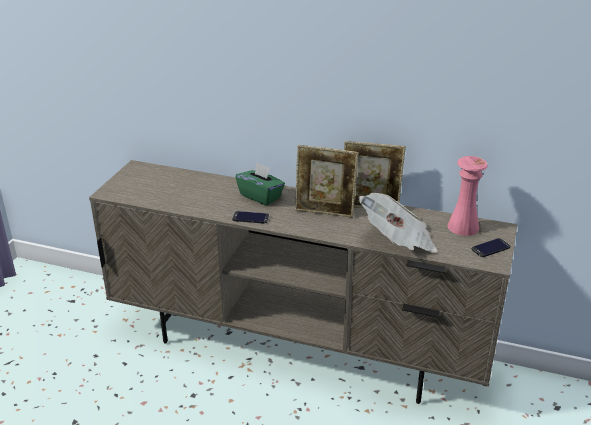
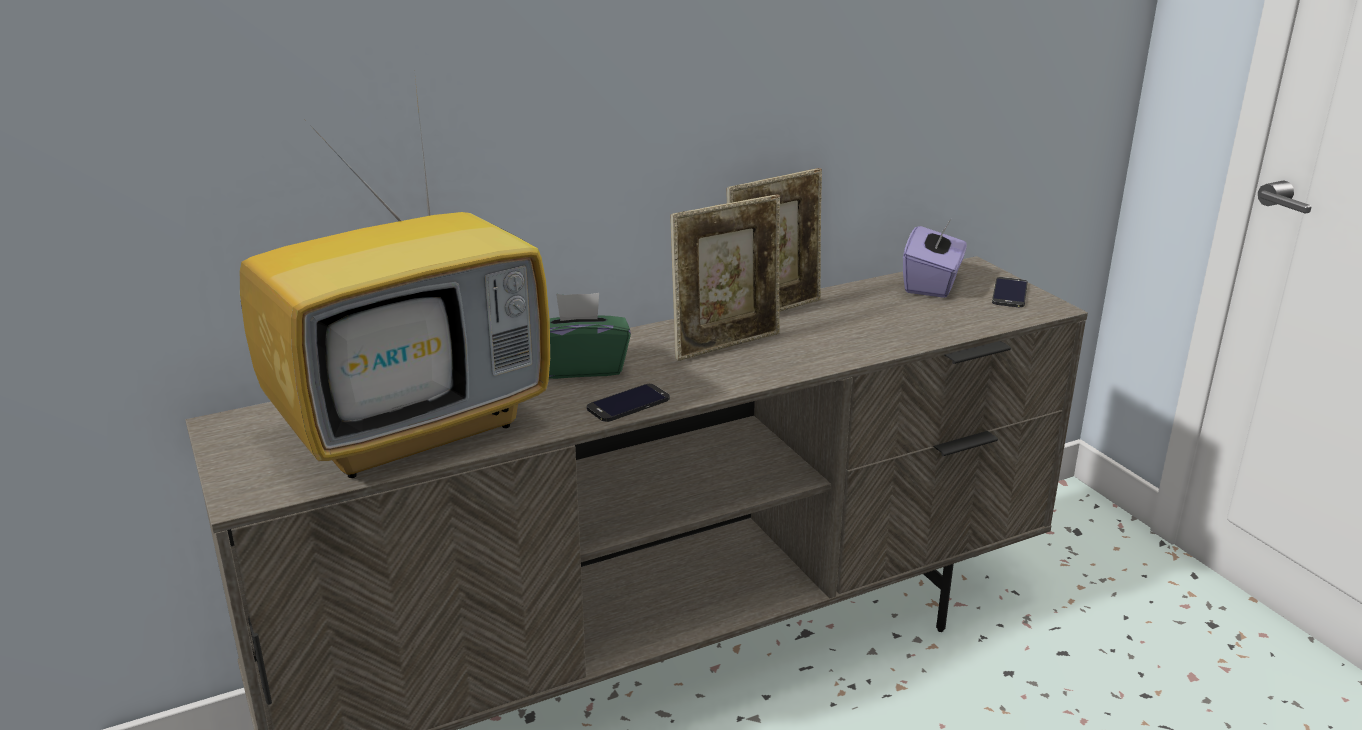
camera: 45 degrees left, 5 degrees down
(179, 193) = (415, 427): none -> television
(397, 241) = (897, 335): newspaper -> none
(463, 227) = (932, 284): pink vase -> purple tissue box

